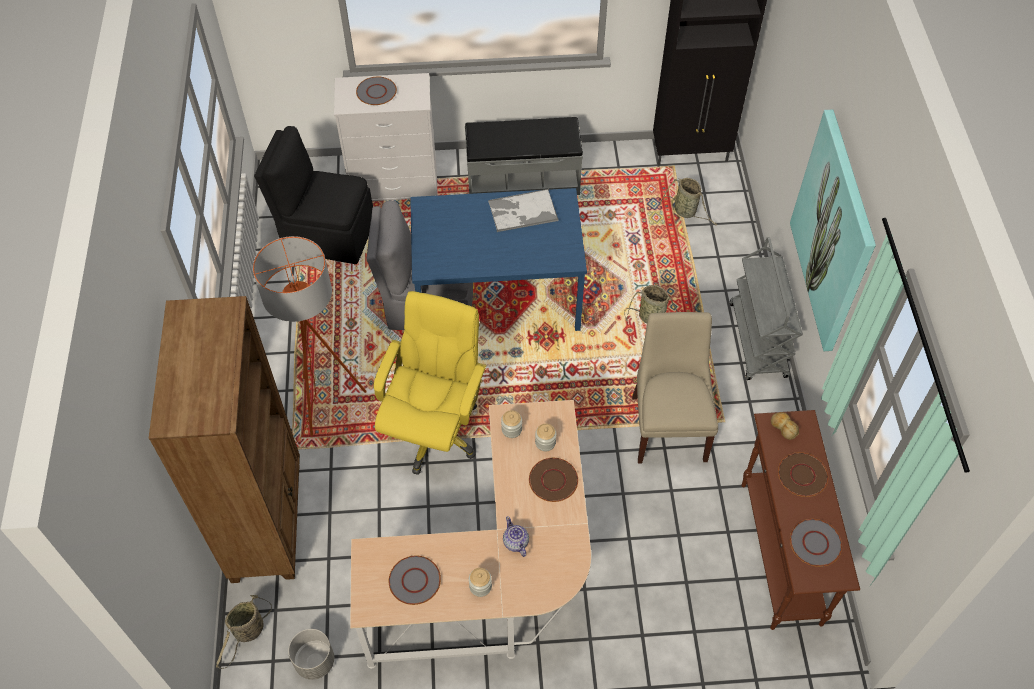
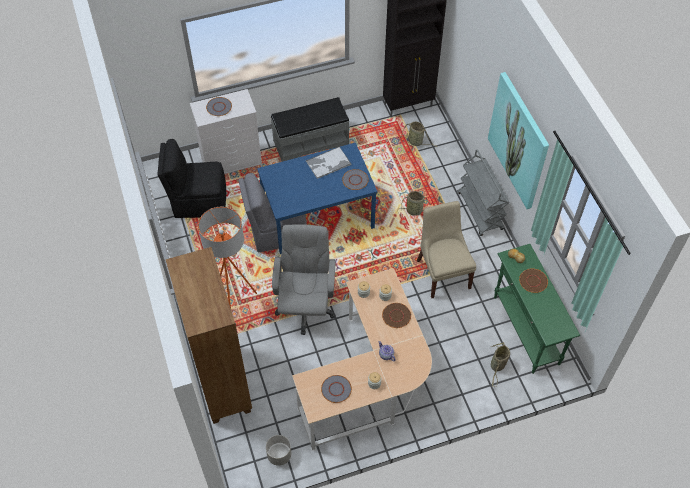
camera: 15 degrees left, 0 degrees up
(248, 632) = (234, 449): basket -> basket (497, 366)
(434, 430) = (305, 306): yellow office chair -> grey office chair
(780, 553) = (526, 330): brown console table -> green console table
(815, 543) = (550, 316): grey plate -> grey plate (355, 180)

